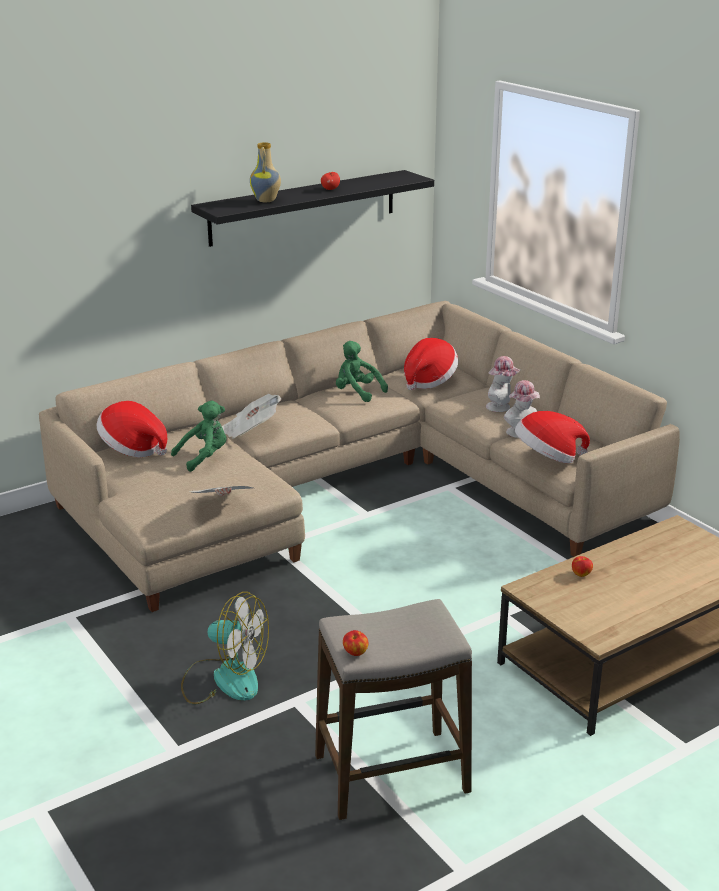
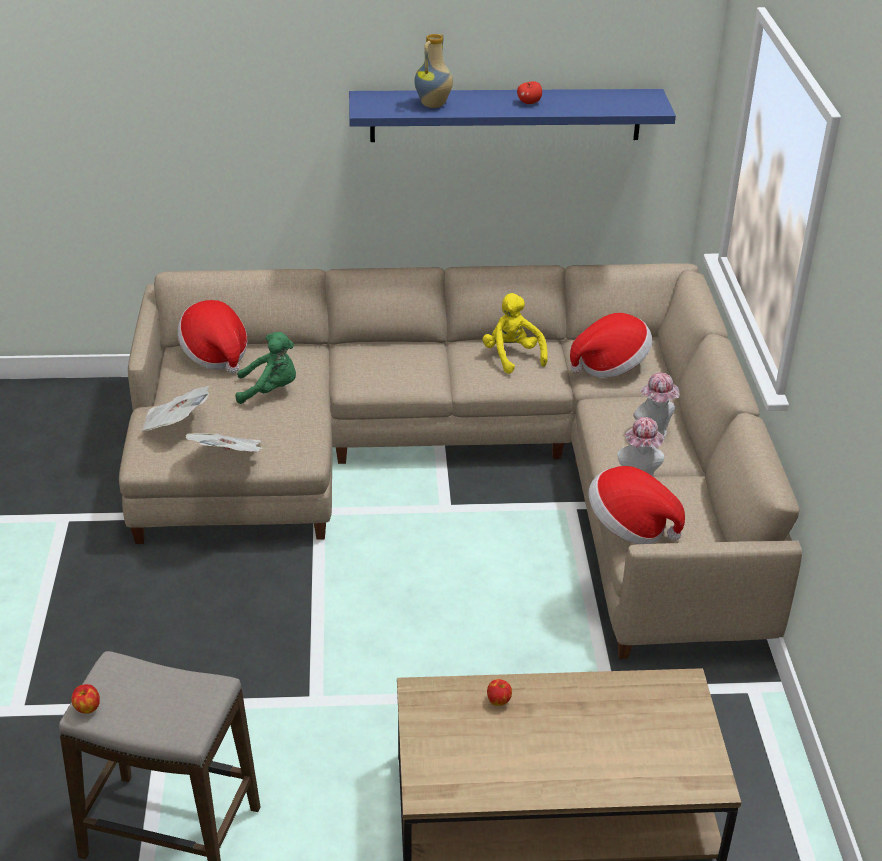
camera: 30 degrees right, 10 degrees up
(224, 679) = (128, 650): fan -> none
(250, 431) = (352, 370): newspaper -> newspaper (175, 425)
(303, 207) = (506, 115): black shelf -> blue shelf
(357, 393) = (512, 356): green plush toy -> yellow plush toy

